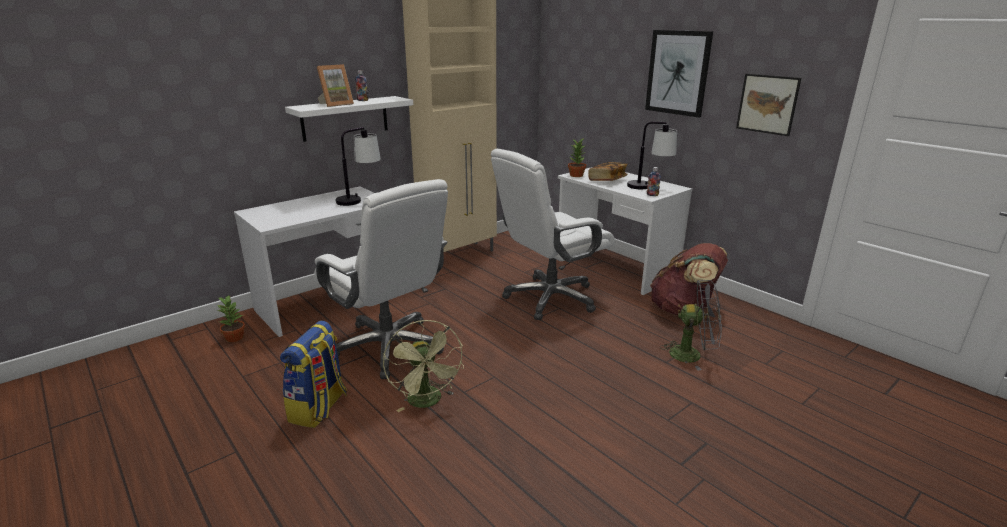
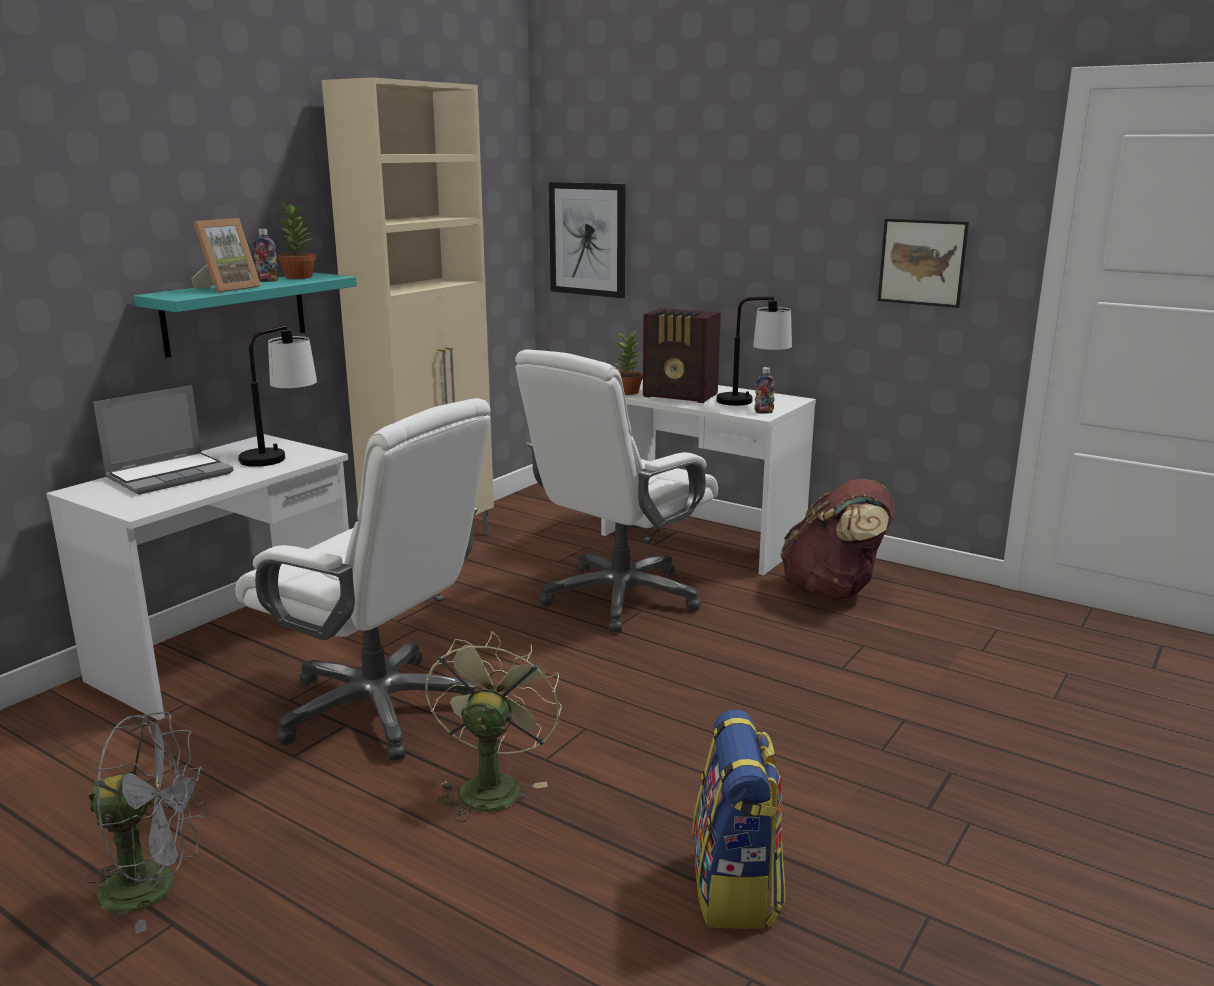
camera: 15 degrees left, 5 degrees down
(234, 337) = (67, 733): potted plant -> potted plant (298, 277)
(297, 207) = (170, 475): none -> laptop
(319, 408) = (299, 826): backpack -> backpack (736, 889)
(345, 118) = (235, 313): white shelf -> turquoise shelf
(427, 402) = (491, 785): green fan -> green fan turned 135 degrees counterclockwise
(607, 180) = (681, 396): book -> radio
(678, 73) = (777, 221): picture -> picture (588, 239)
(692, 354) = (874, 652): grey fan -> grey fan (155, 887)

